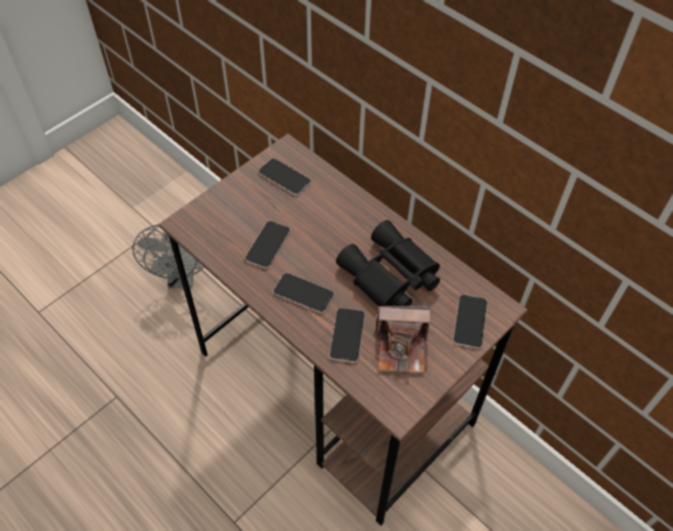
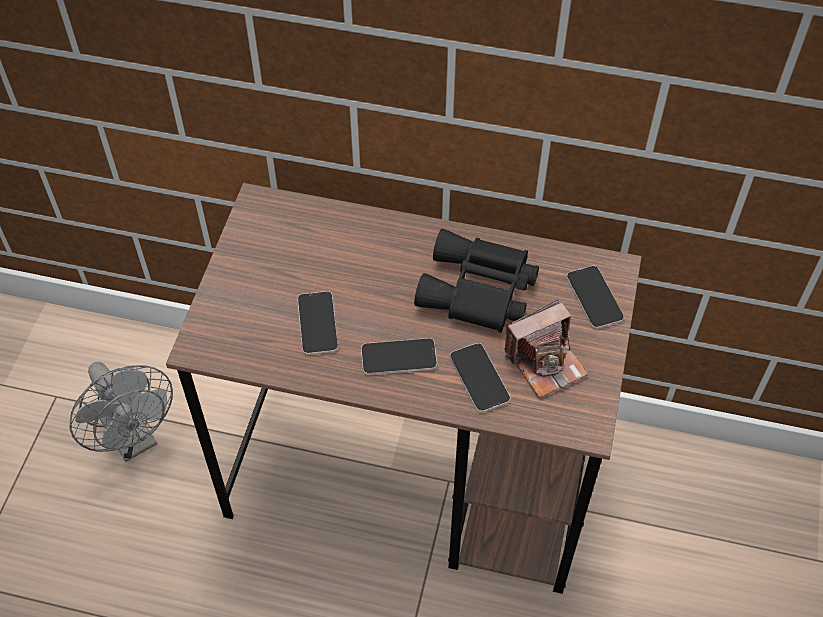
camera: 30 degrees left, 0 degrees up
(284, 177) = (278, 236): phone -> none

